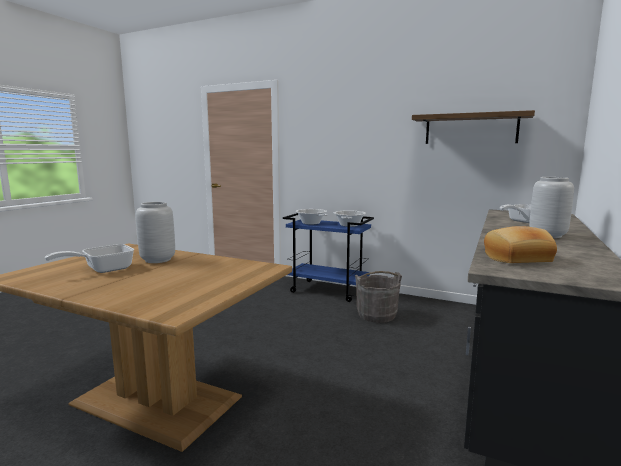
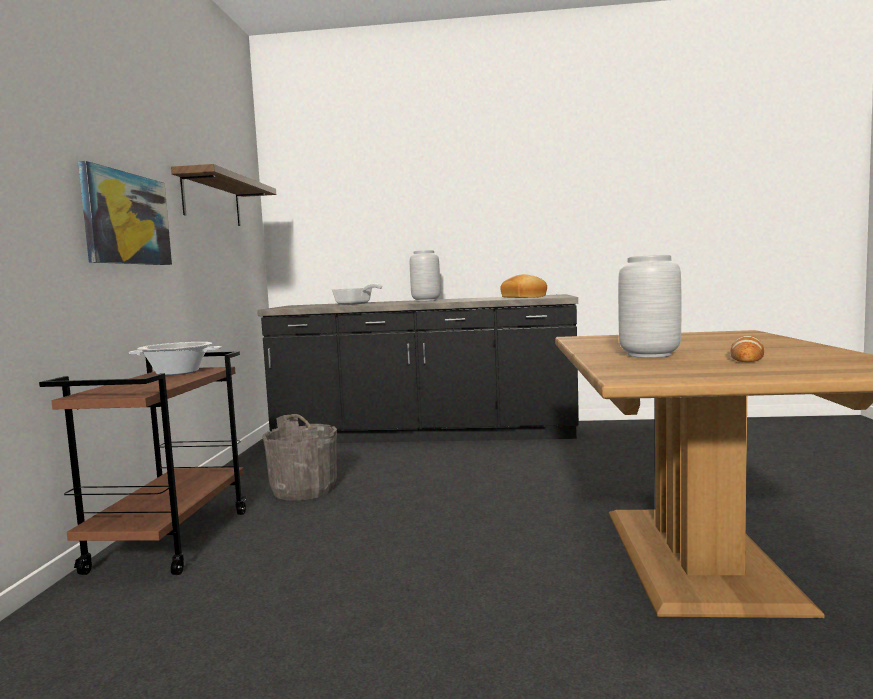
camera: 110 degrees left, 5 degrees down
(102, 269) = (747, 356): frying pan -> bread
(311, 223) = (141, 387): cooking pot -> none
(328, 291) = (170, 540): blue cart -> brown cart
(369, 151) = (126, 219): none -> picture

